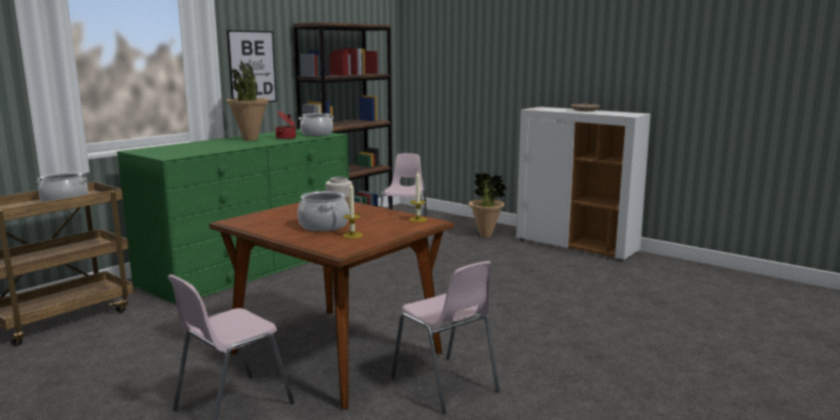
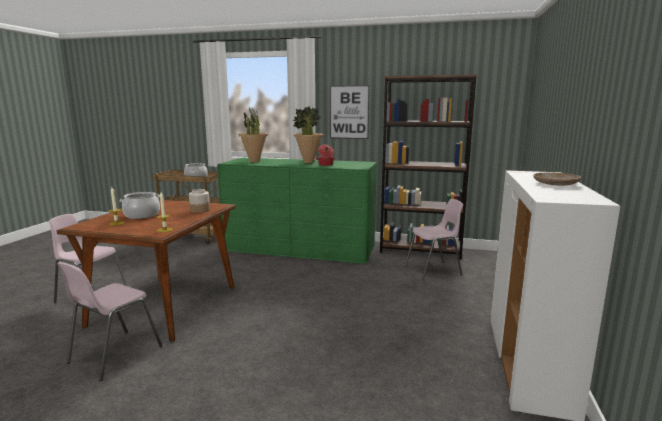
camera: 65 degrees right, 0 degrees up
(316, 134) = (353, 166): cooking pot -> none
(486, 236) = (478, 305): potted plant -> potted plant (254, 161)

